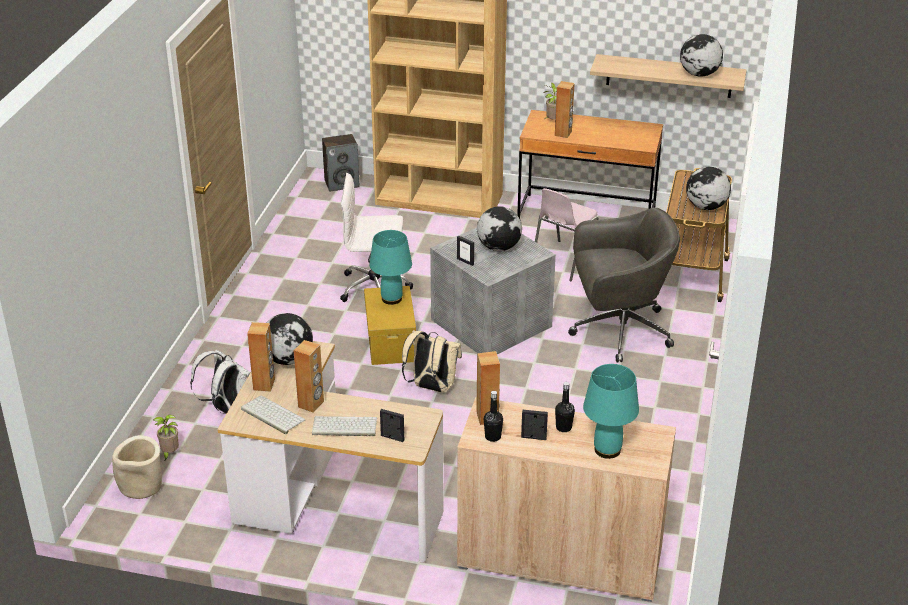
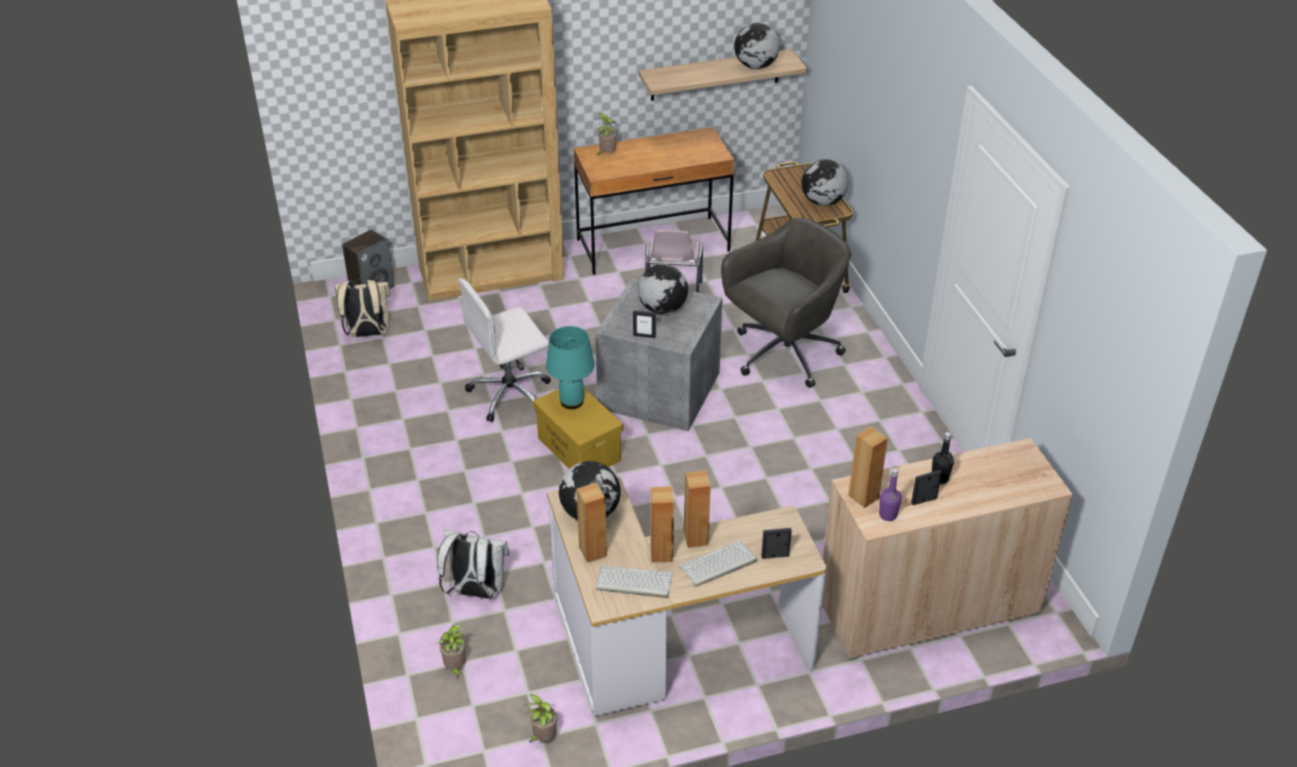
camera: 30 degrees left, 5 degrees up
(141, 486) = (457, 719): beige planter -> none
(186, 523) = (543, 738): none -> potted plant
(431, 387) = (661, 481): beige backpack -> beige backpack (367, 333)
(493, 437) = (888, 515): black bottle -> purple bottle
(563, 133) = (629, 165): brown speaker -> brown speaker (696, 538)
(608, 450) = (998, 485): turquoise table lamp -> none

